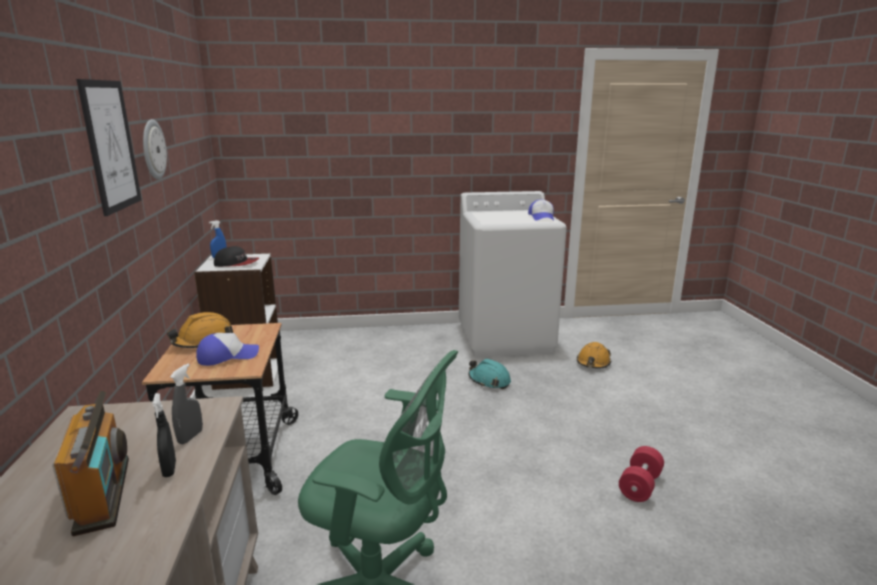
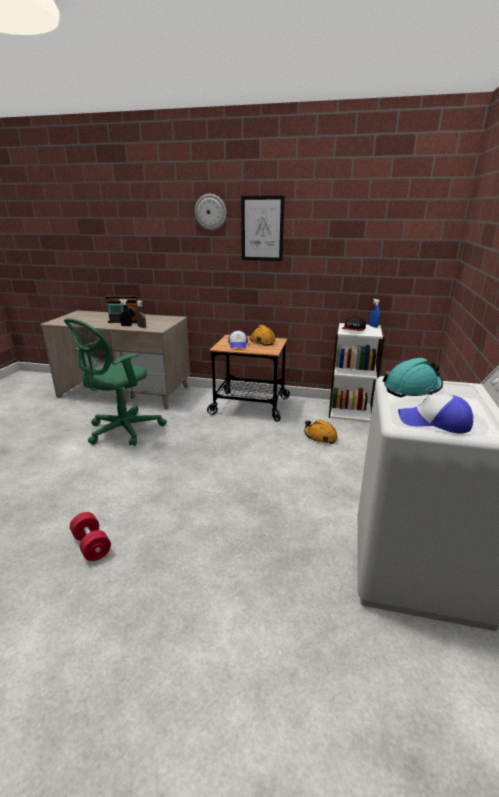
camera: 110 degrees right, 5 degrees up
(153, 149) = (316, 236): wall clock -> wall clock (210, 212)
(489, 381) = (299, 517): turquoise hard hat -> turquoise hard hat (412, 388)
(593, 363) = (315, 637): orange hard hat -> orange hard hat (320, 437)

